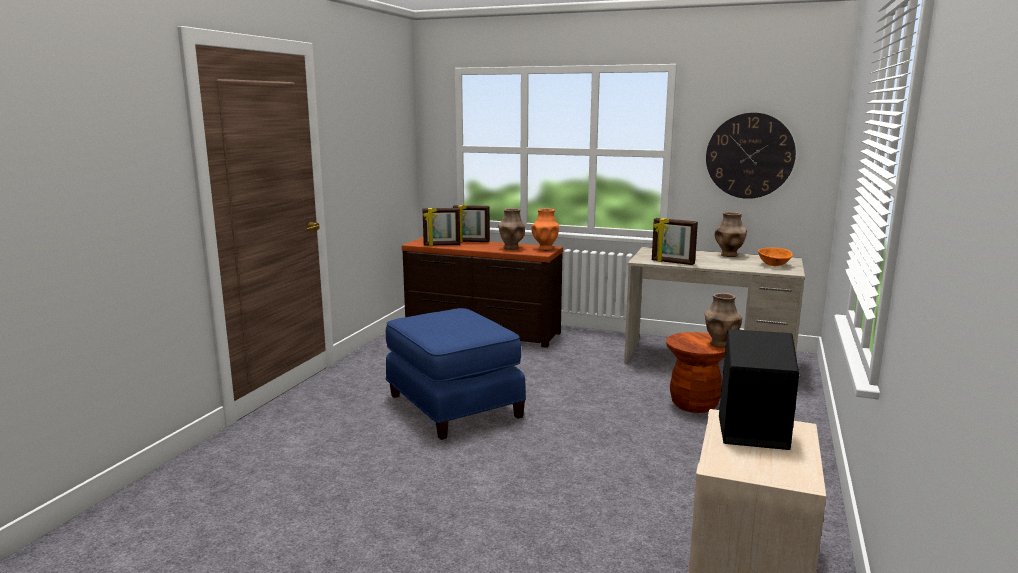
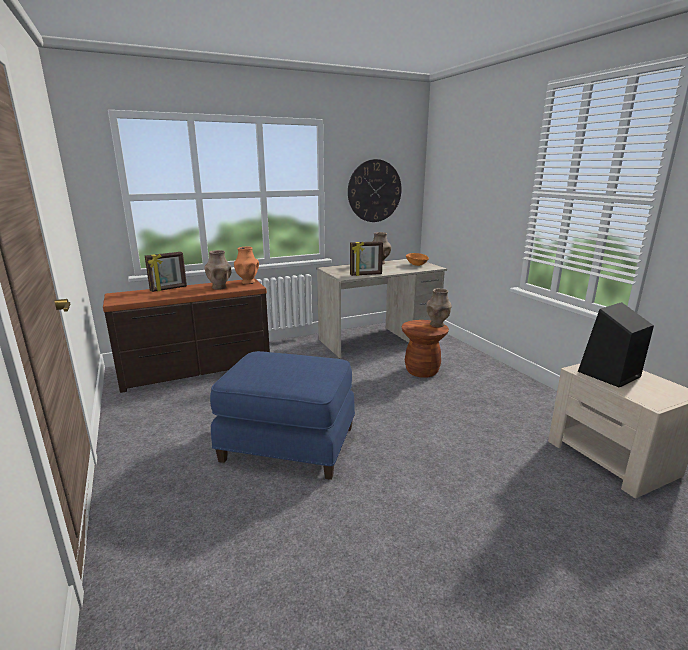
camera: 45 degrees left, 5 degrees up
(442, 245) = (148, 297): picture frame -> none

